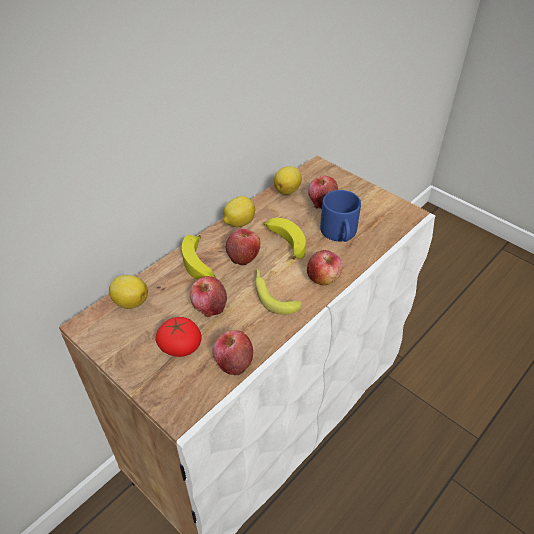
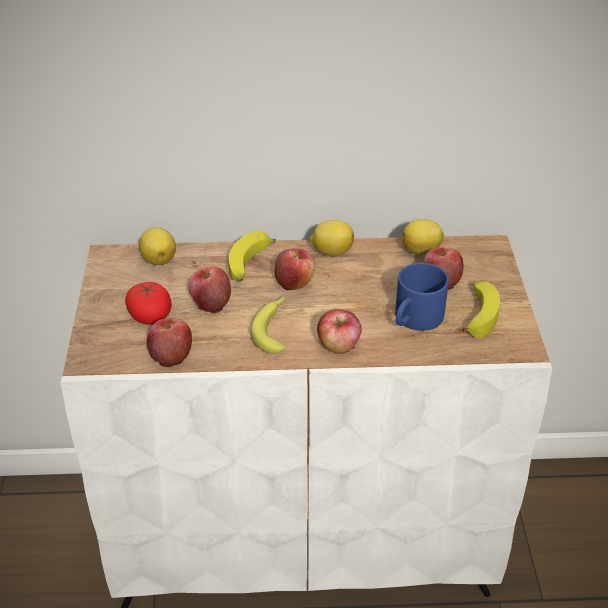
camera: 45 degrees right, 5 degrees down
(284, 242) = (348, 293): banana -> banana (478, 314)

